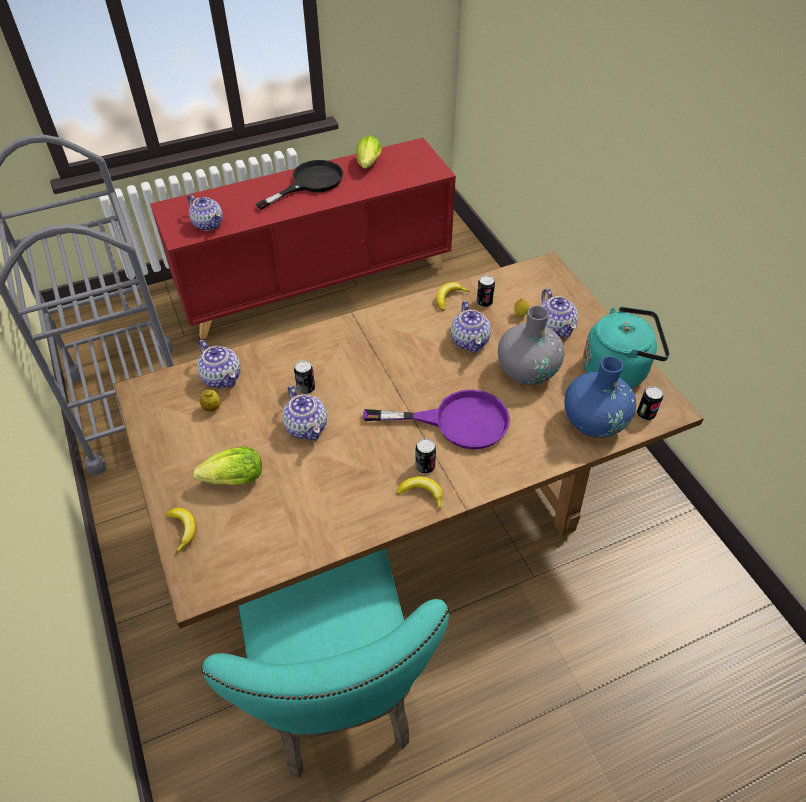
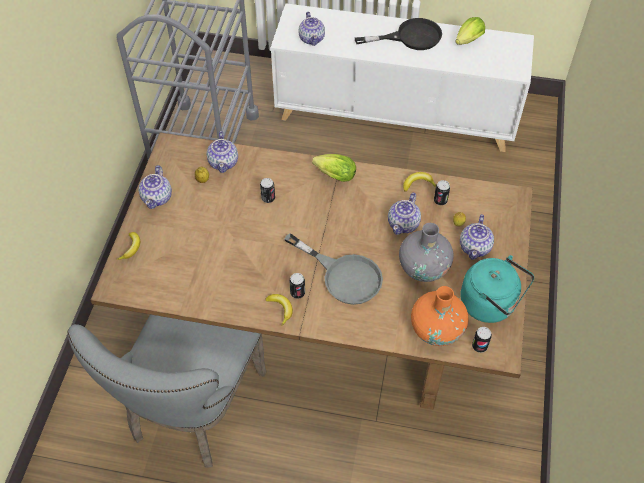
camera: 35 degrees right, 5 degrees up
(231, 480) = (178, 233): lettuce -> lettuce (333, 175)
(306, 426) = (248, 224): teapot -> teapot (157, 197)
(317, 282) = (396, 115): red cabinet -> white cabinet
(338, 696) = (192, 412): turquoise chair -> grey chair
(456, 421) = (343, 275): purple frying pan -> grey frying pan
(594, 422) = (436, 329): blue vase -> orange vase

